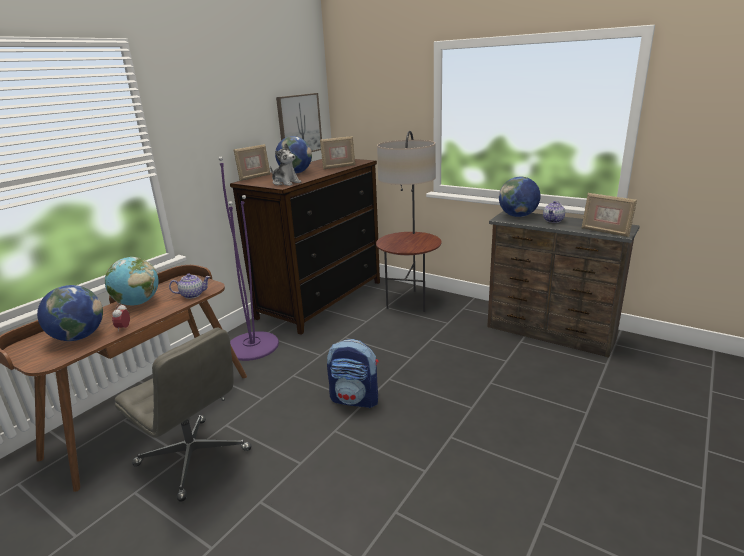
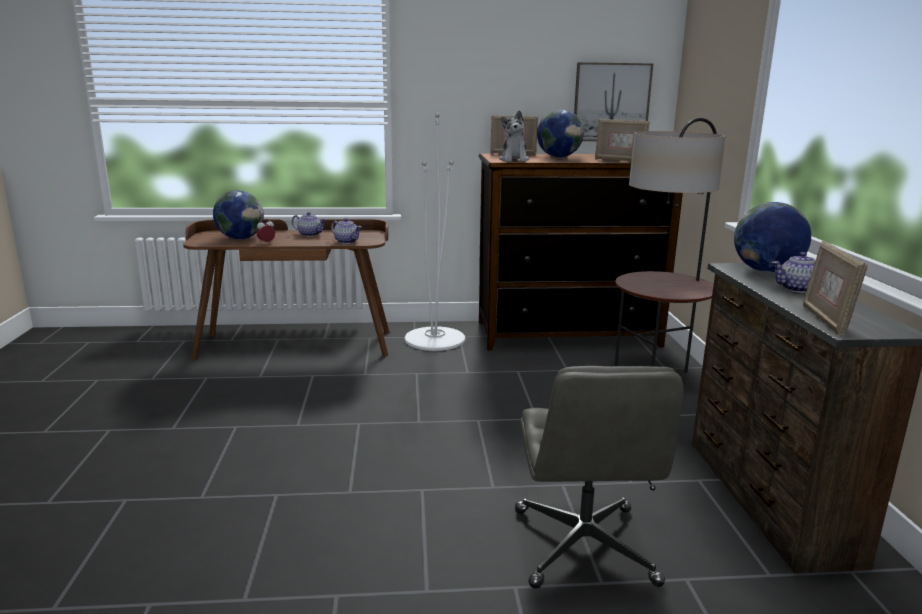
camera: 50 degrees right, 5 degrees down
(137, 303) = (310, 234): globe -> teapot
(194, 458) = (261, 381): grey office chair -> grey office chair (584, 547)
(252, 346) = (435, 339): purple floor lamp -> white floor lamp
(355, 399) = (419, 415): backpack -> none

